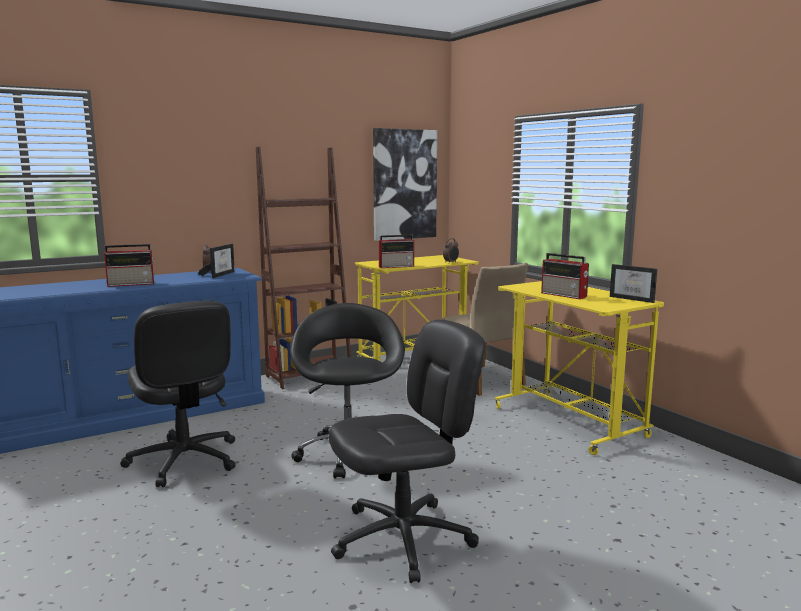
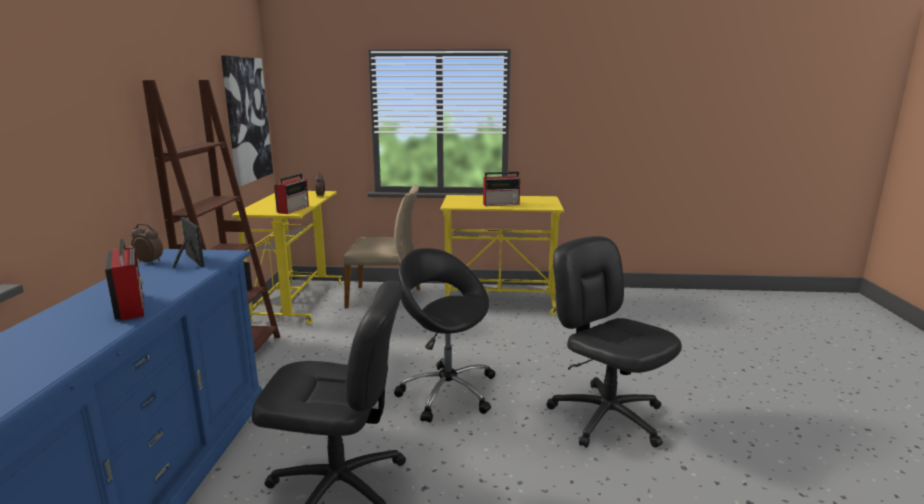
camera: 55 degrees left, 5 degrees up
(132, 284) = (131, 306): radio -> radio turned 45 degrees counterclockwise
(403, 538) = (607, 416): black office chair -> black office chair turned 45 degrees counterclockwise
(634, 299) = (539, 197): picture frame -> none

